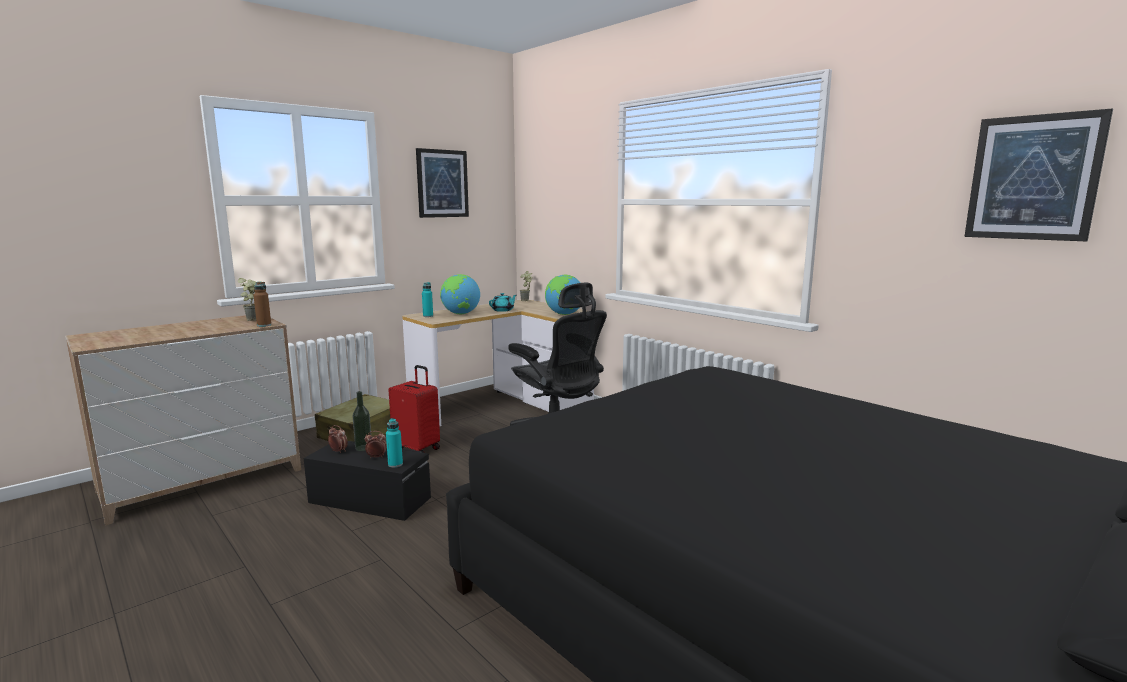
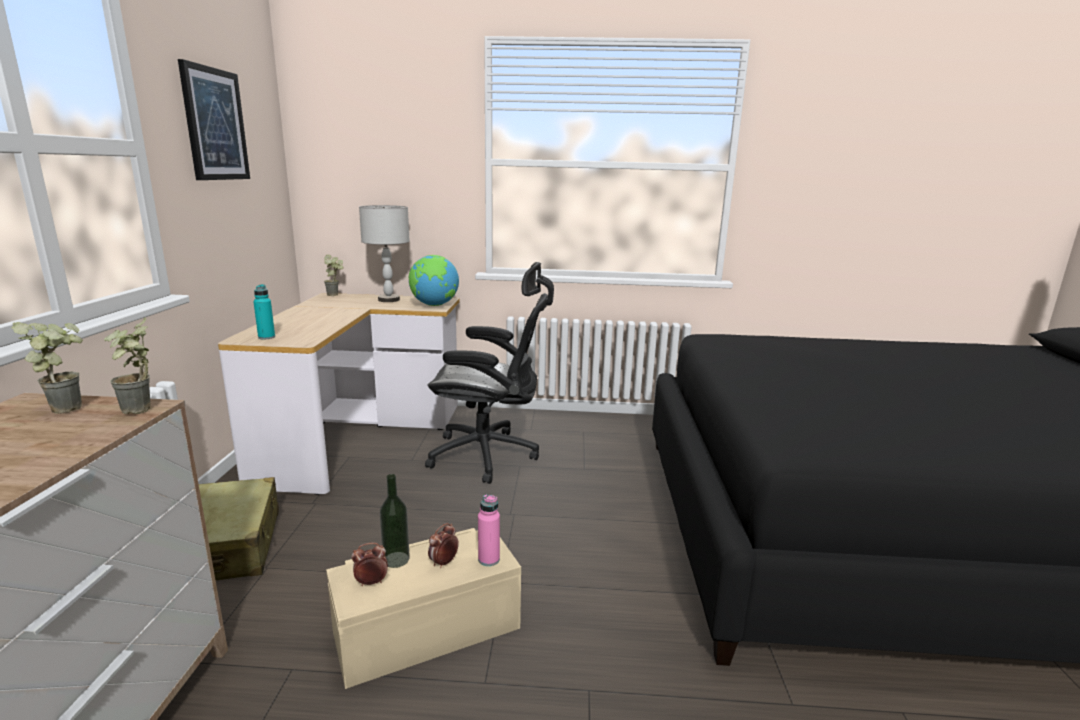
camera: 45 degrees left, 5 degrees up
(264, 325) = (140, 412): brown bottle -> potted plant
(370, 499) = (426, 628): black storage box -> beige storage box
(395, 464) = (489, 559): turquoise bottle -> pink bottle
(418, 448) = (354, 532): red suitcase -> none
(460, 314) = (305, 326): globe -> none
(503, 310) = (346, 311): turquoise teapot -> none
(547, 307) = (388, 300): none -> grey table lamp
(1033, 178) = (902, 153): picture -> none

